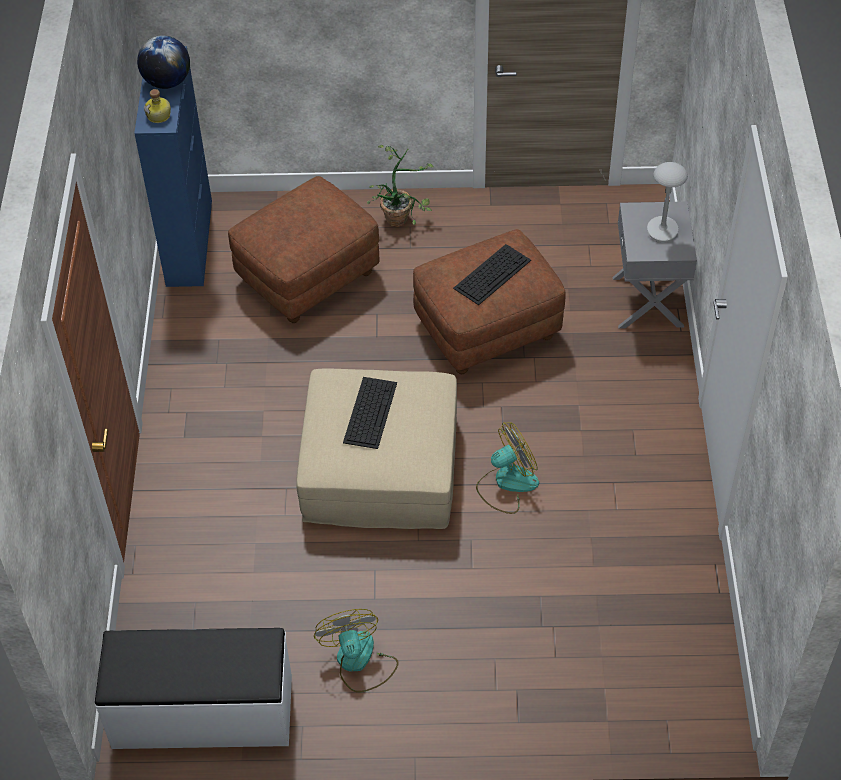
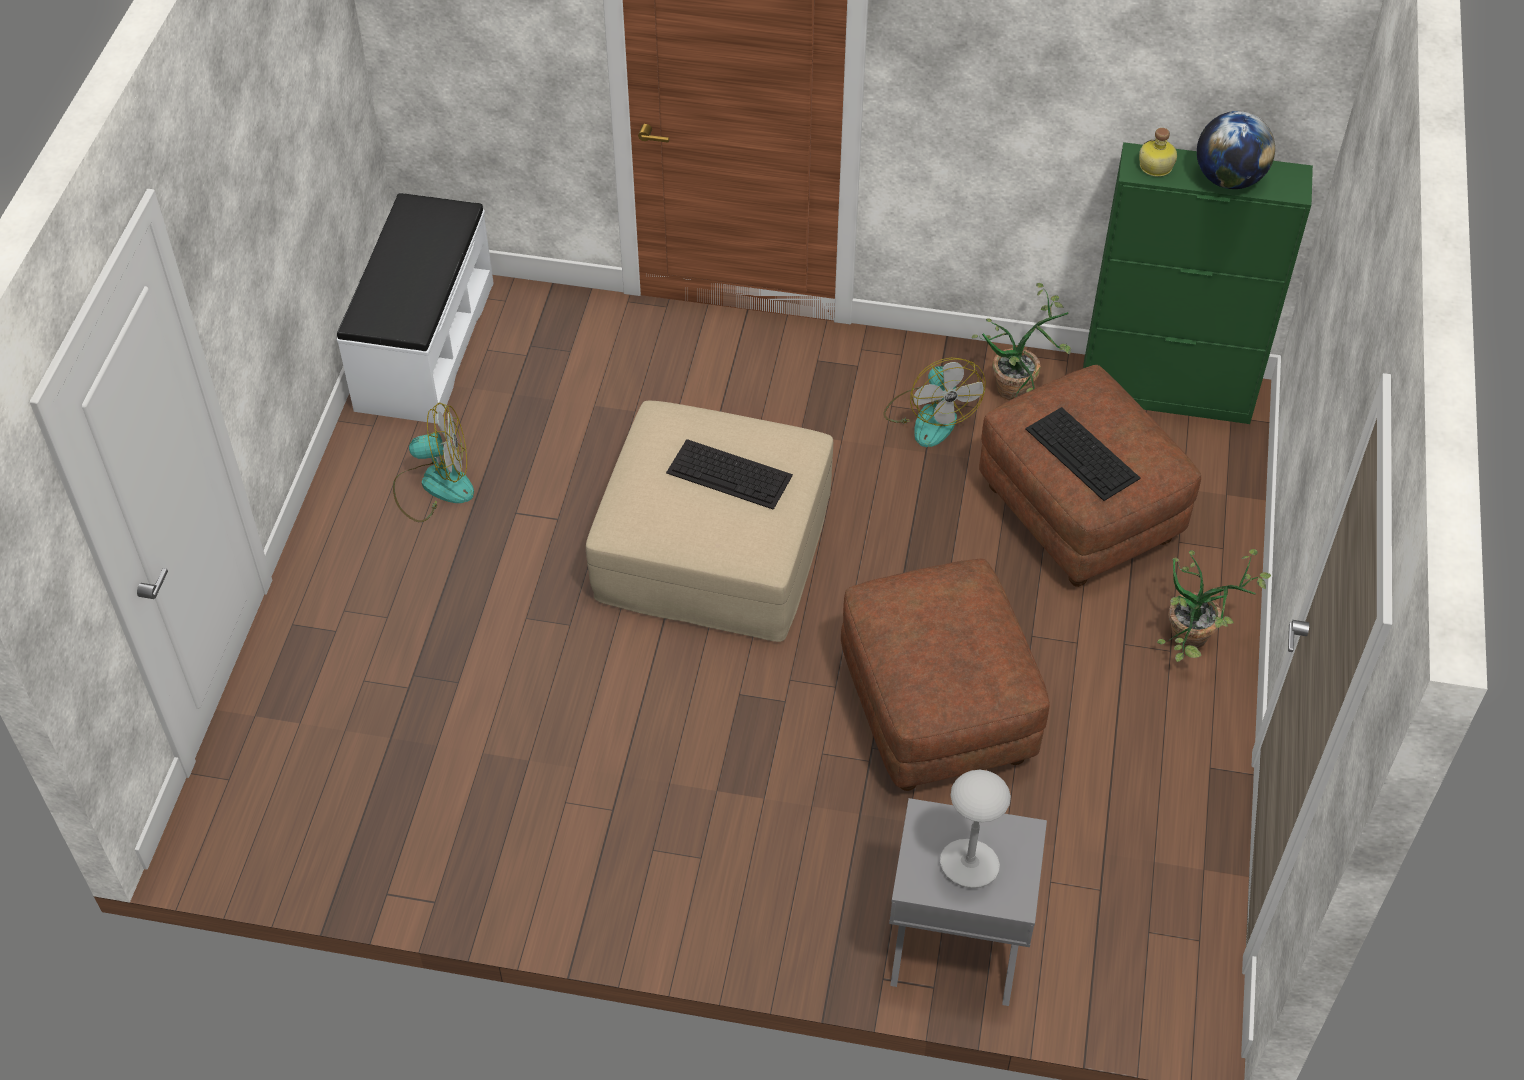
camera: 100 degrees right, 0 degrees up
(189, 242) = (1166, 393): blue cabinet -> green cabinet
(200, 316) = (1022, 392): none -> potted plant
(492, 273) = (943, 640): keyboard -> keyboard (1083, 454)
(507, 484) = (647, 681): fan -> fan (930, 416)

